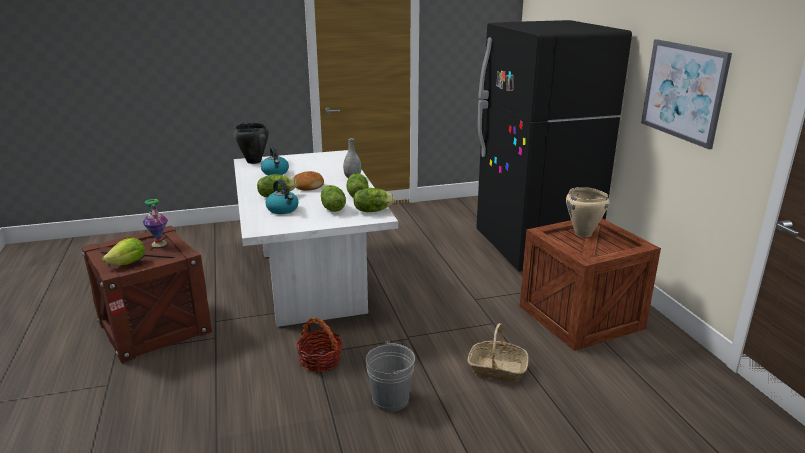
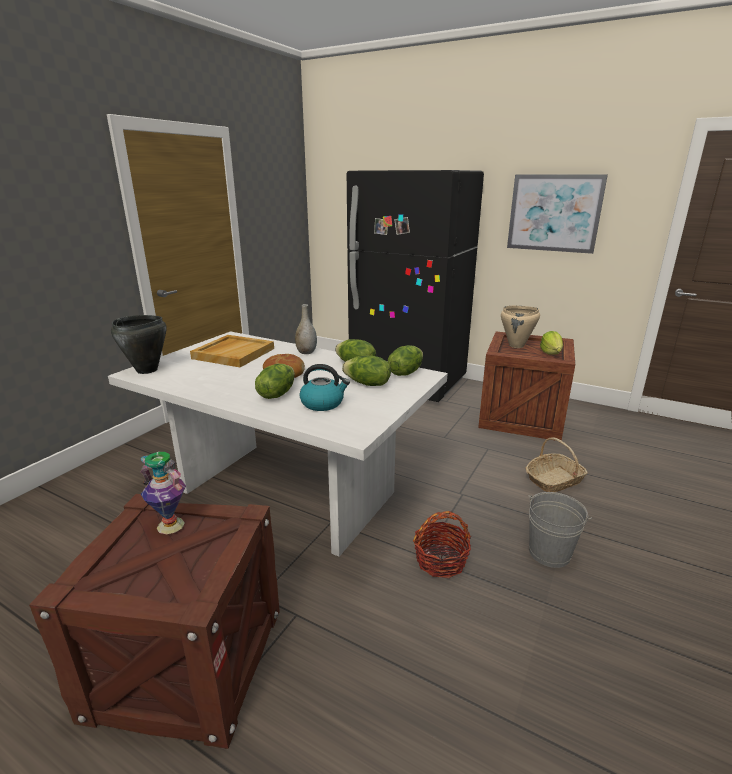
camera: 45 degrees left, 0 degrees up
(128, 263) = (184, 577): lettuce -> lettuce (551, 353)
(275, 172) = (208, 372): kettle -> none
(313, 165) = (233, 353): none -> beige tray

